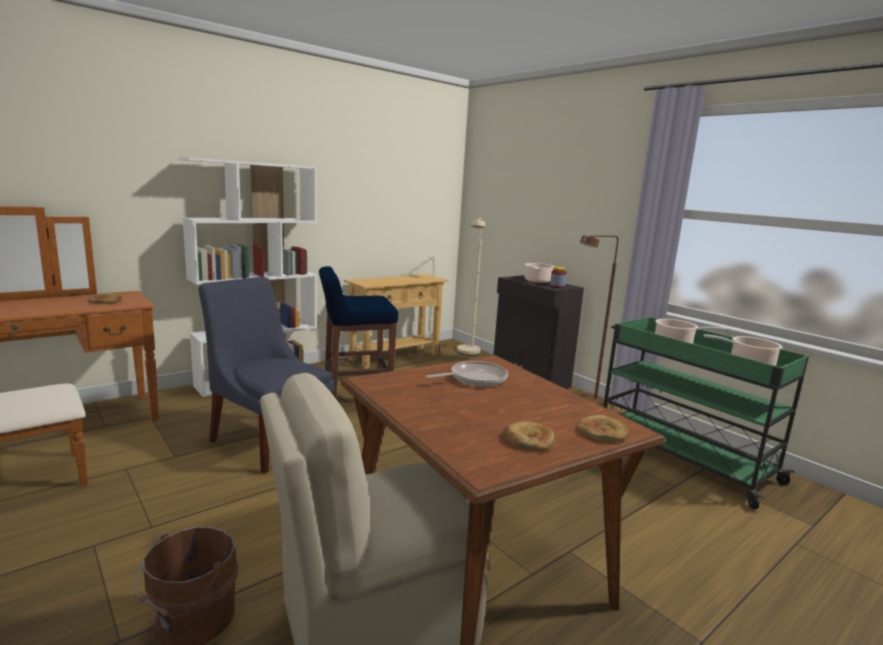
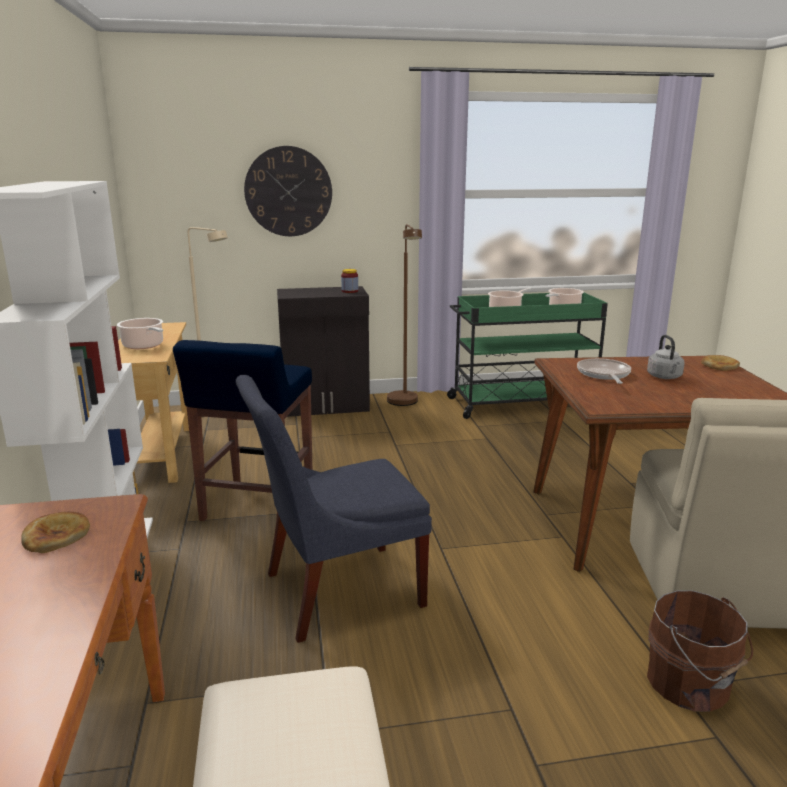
camera: 60 degrees left, 5 degrees up
(504, 404) = (665, 377): none -> grey kettle
(528, 439) = (734, 384): bread -> none
(537, 281) = (318, 292): cooking pot -> cooking pot (144, 346)
(548, 199) = (288, 191): none -> wall clock

